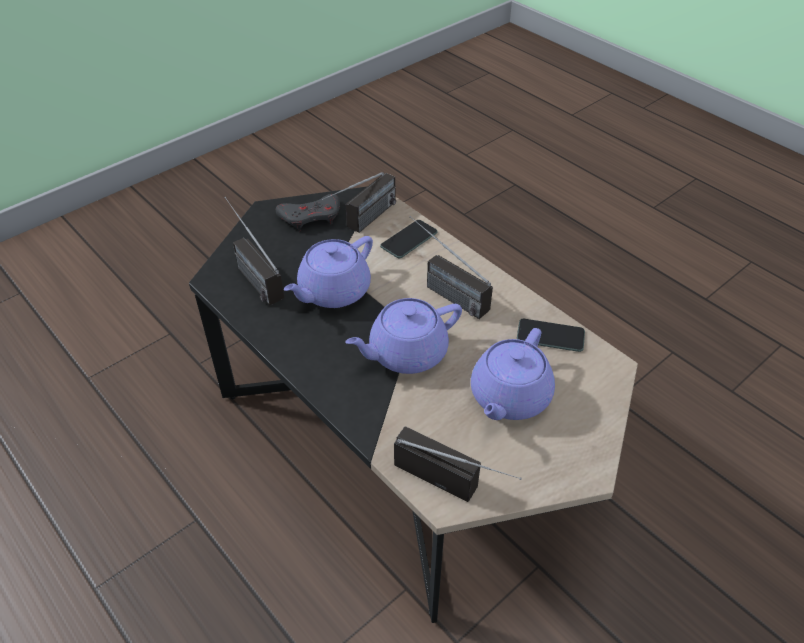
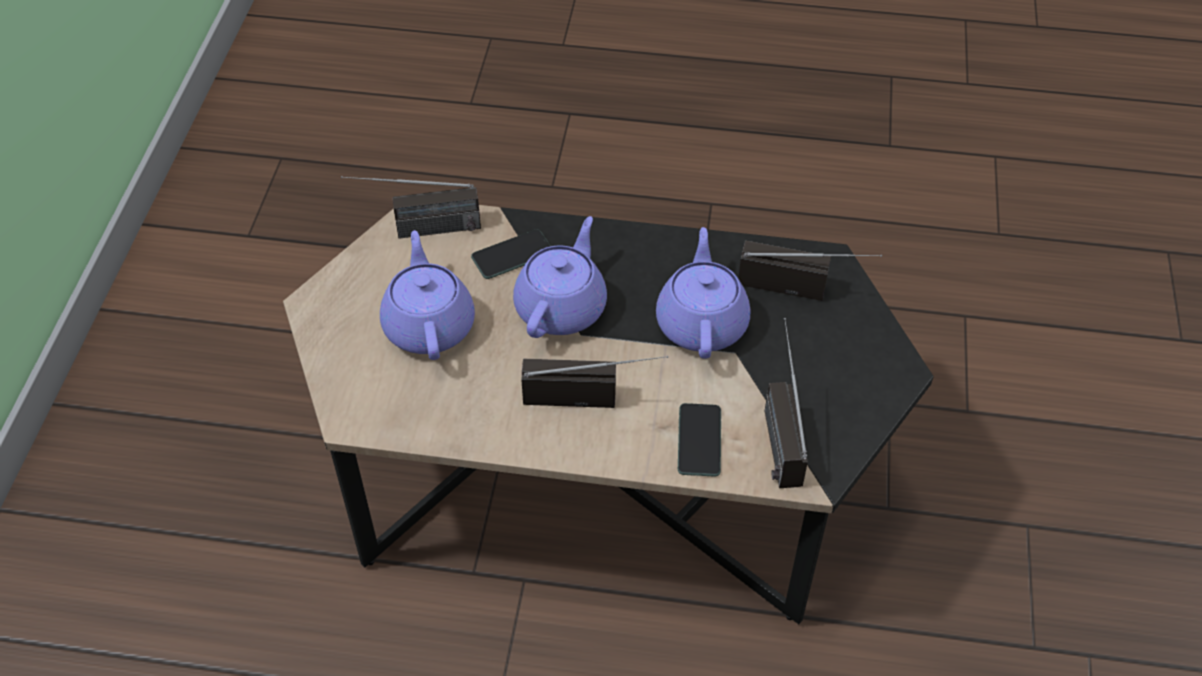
camera: 140 degrees right, 5 degrees up
(311, 216) = (843, 396): grey game controller -> none
(550, 336) = (436, 415): phone -> phone (512, 255)

